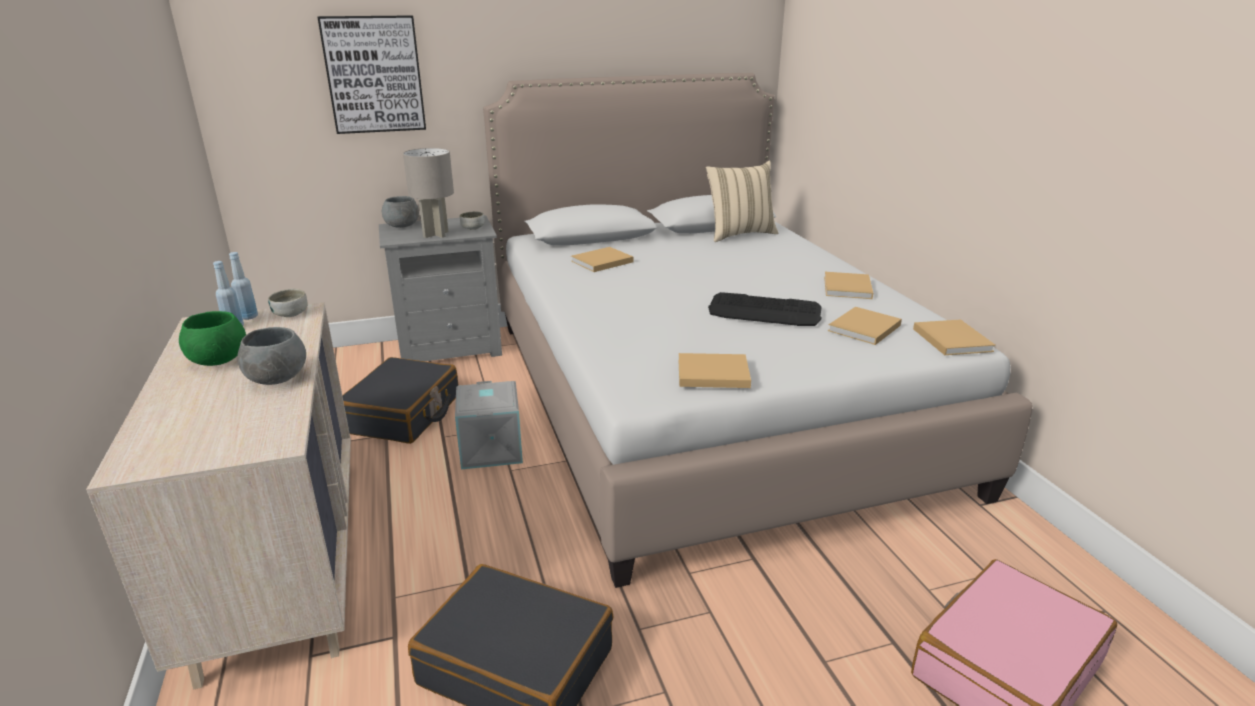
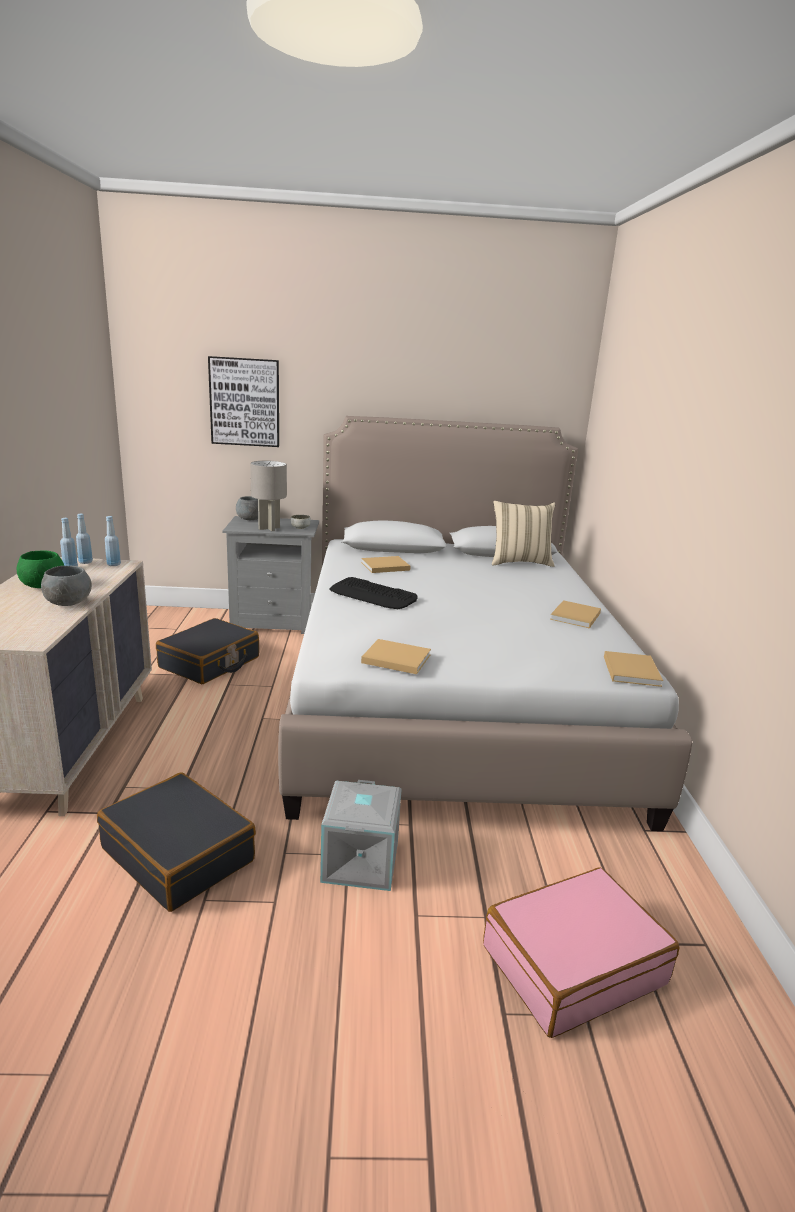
camera: 15 degrees right, 5 degrees down
(290, 314) = (113, 564): bowl -> blue bottle
(492, 449) = (258, 701): grey storage box -> grey storage box (362, 862)
(765, 311) = (483, 622): keyboard -> keyboard (373, 595)
(863, 329) = (557, 649): beige book -> none

